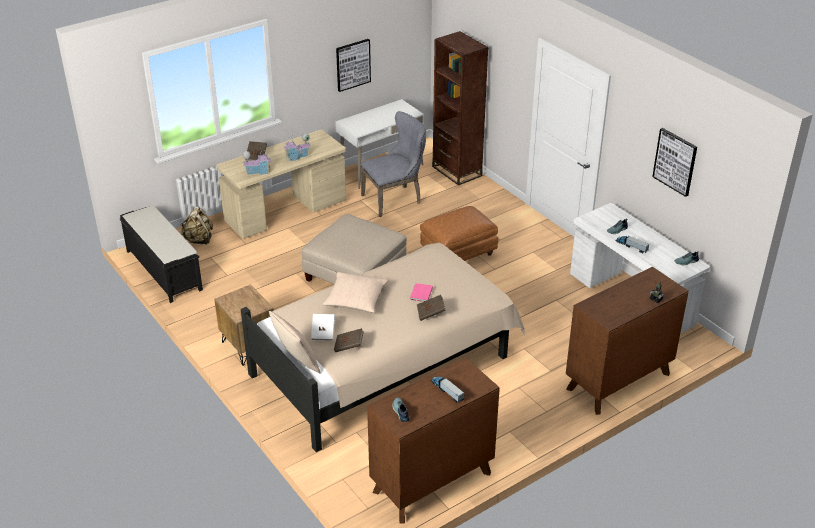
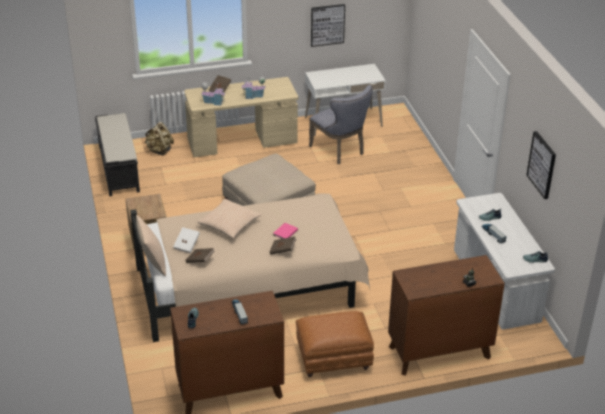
camera: 20 degrees right, 0 degrees up
(395, 199) = (340, 151): grey chair -> grey chair turned 60 degrees clockwise
(456, 171) = (408, 138): brown bookcase -> none
(458, 254) = (365, 210): brown ottoman -> brown ottoman (333, 360)

